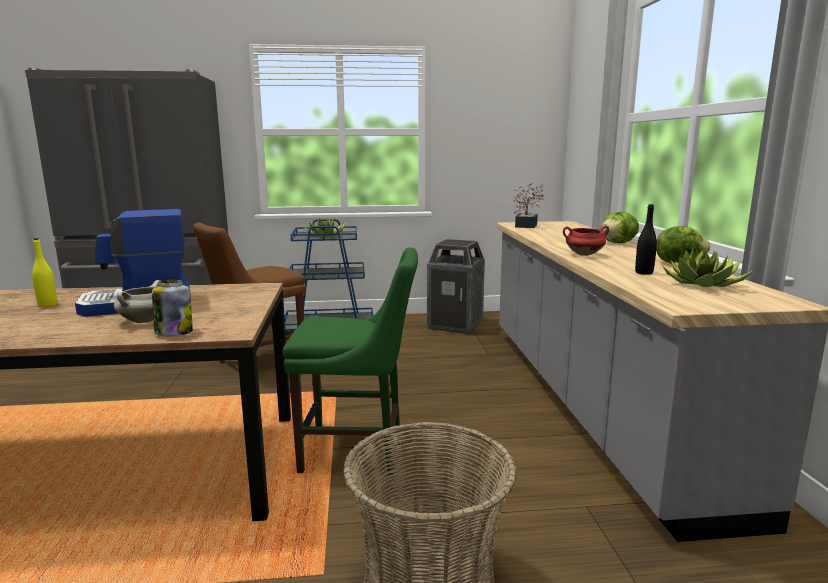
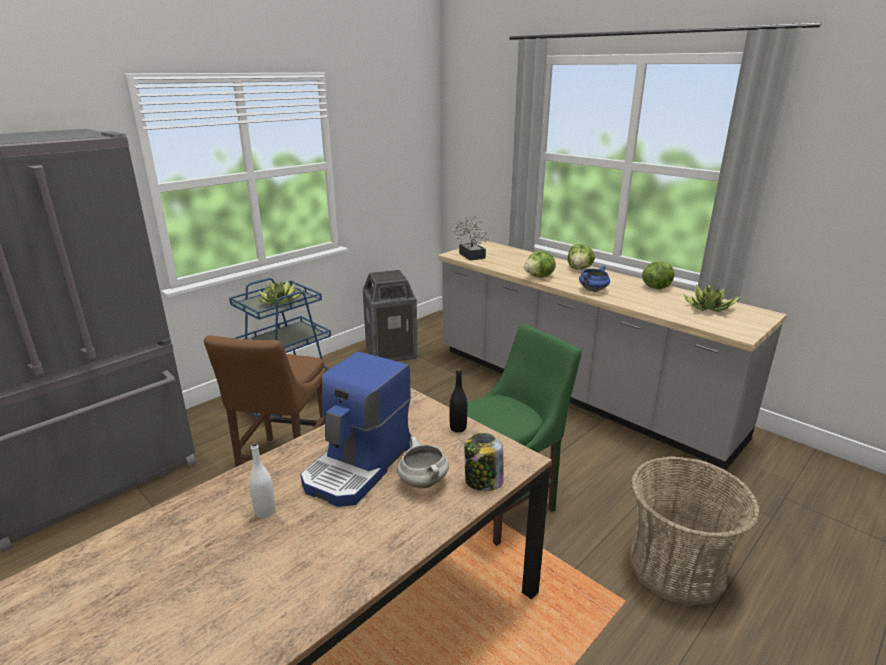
camera: 40 degrees left, 10 degrees up
(47, 305) = (265, 511): yellow bottle -> white bottle
(552, 241) = (539, 277): none -> lettuce
(584, 254) = (593, 290): red cooking pot -> blue cooking pot
(644, 273) = (663, 304): black bottle -> black bottle (458, 428)

